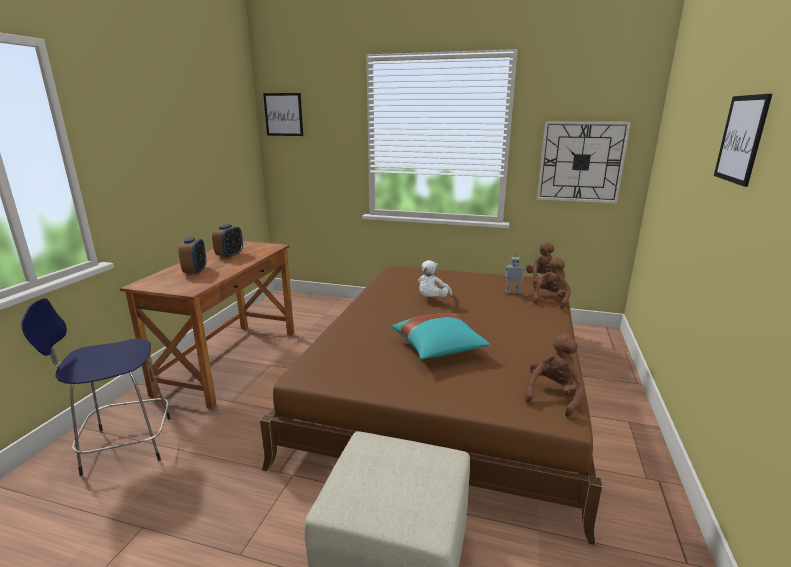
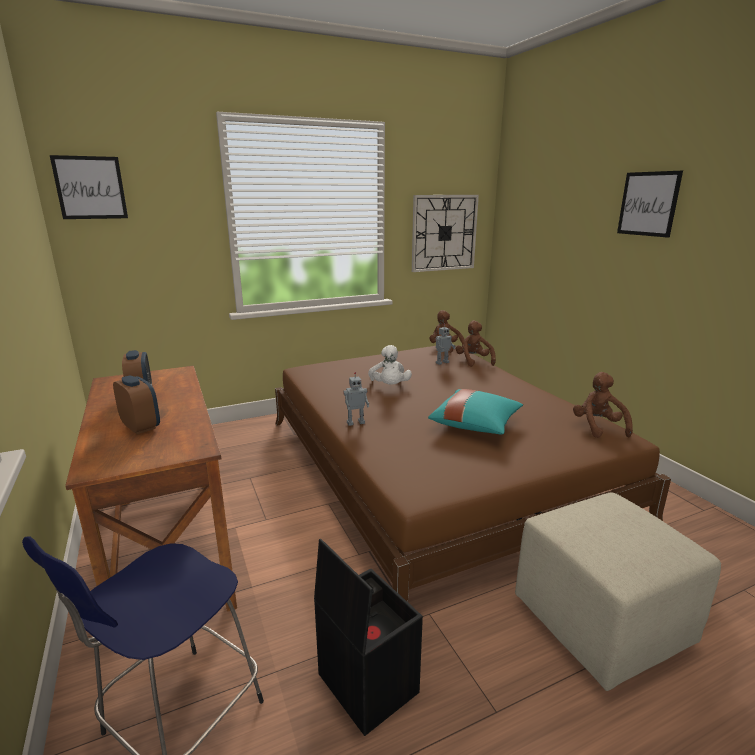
camera: 40 degrees left, 0 degrees up
(207, 486) = (365, 683): none -> black storage box
(359, 315) = (355, 422): none -> toy robot

